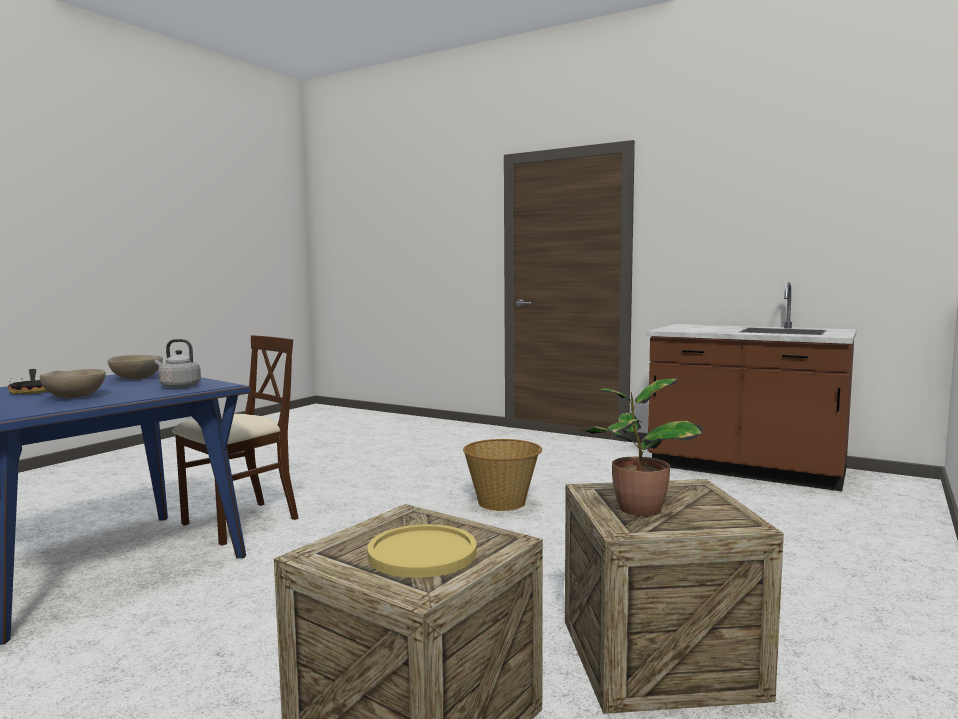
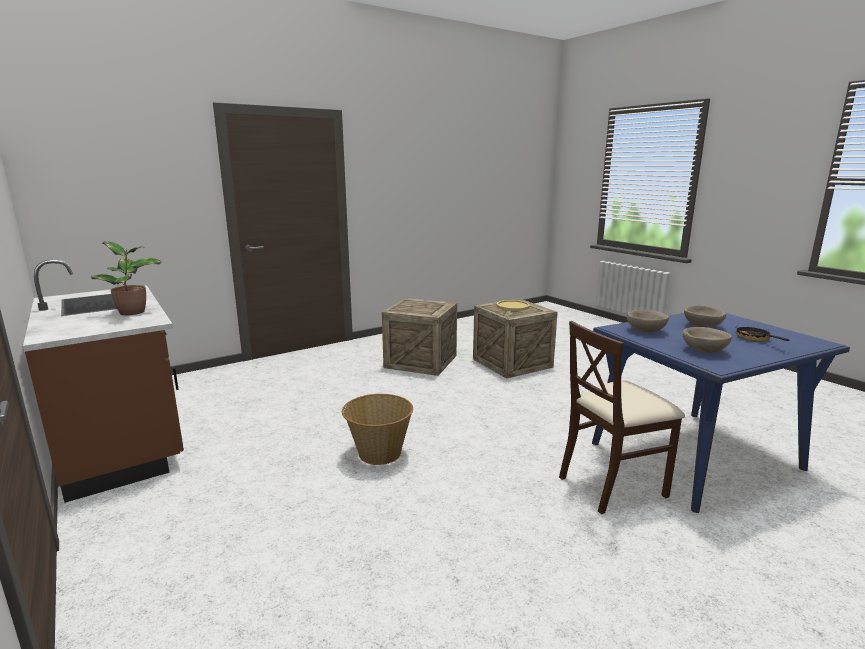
camera: 155 degrees left, 10 degrees up
(178, 386) = (646, 330): grey kettle -> beige bowl
(637, 509) = (431, 307): potted plant -> potted plant (134, 312)

